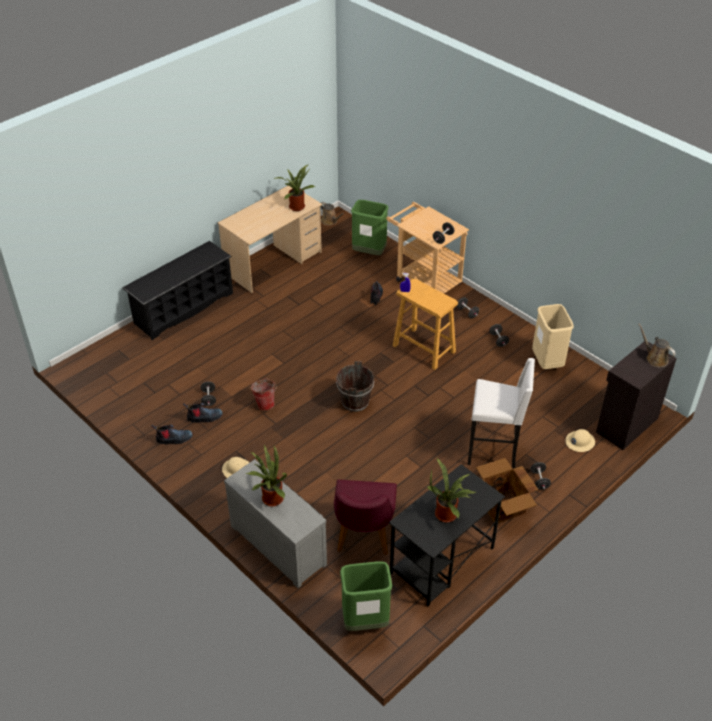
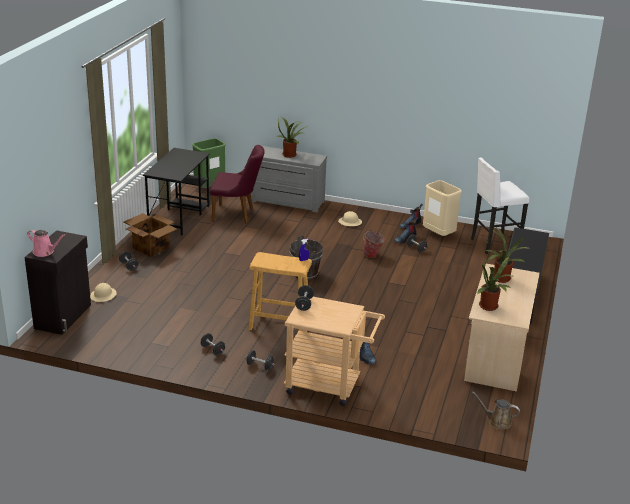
camera: 150 degrees right, 15 degrees down
(363, 538) = (237, 214): purple chair -> purple chair turned 120 degrees clockwise
(369, 253) = (414, 397): green trash can -> none
(448, 514) = (175, 161): potted plant -> potted plant (500, 279)
(494, 451) = (173, 273): white stool -> white stool (493, 244)
(547, 363) = (154, 344): beige trash can -> beige trash can (438, 235)
(655, 358) = (45, 252): brown watering can -> pink watering can

